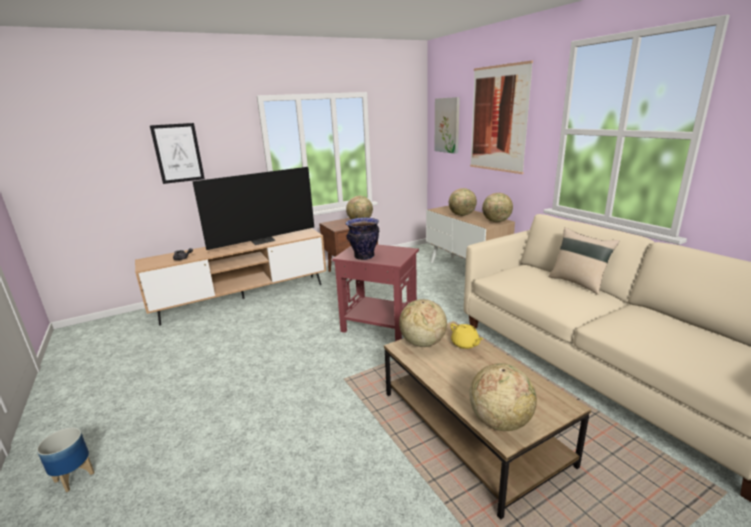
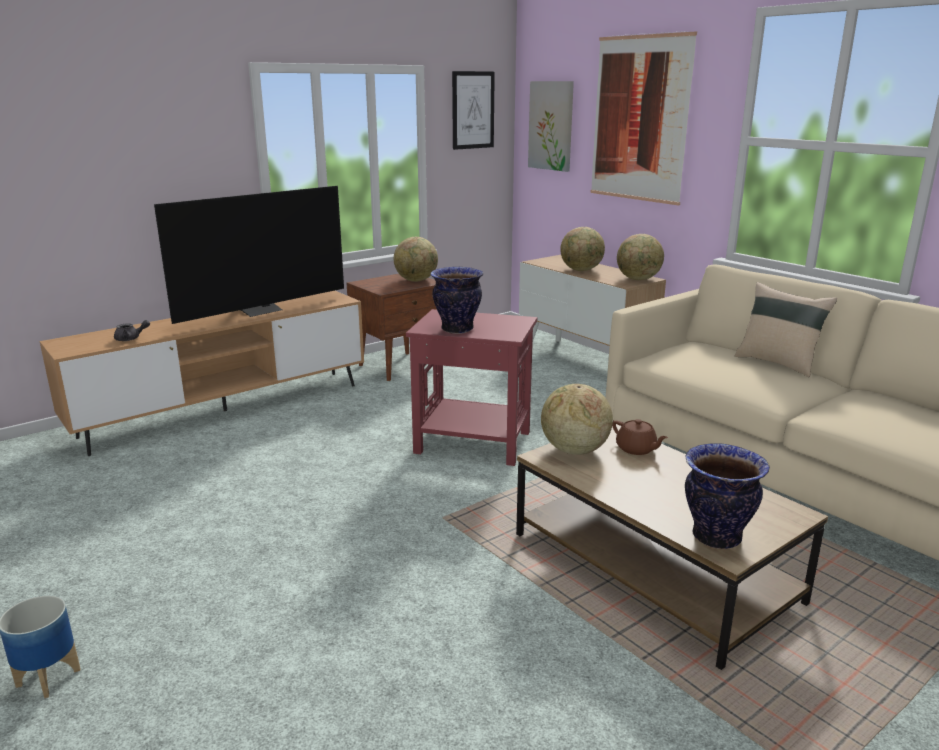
camera: 10 degrees left, 0 degrees up
(178, 153) = (115, 156): picture -> picture (473, 110)
(465, 344) = (636, 449): yellow teapot -> brown teapot
(500, 421) = (715, 537): globe -> vase

